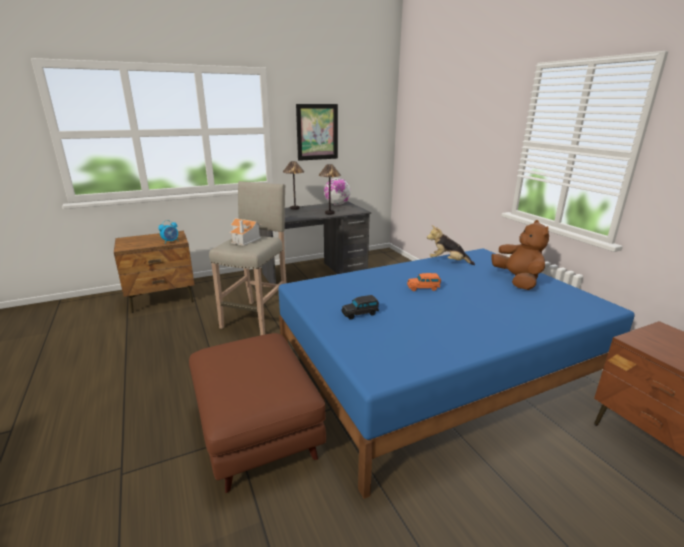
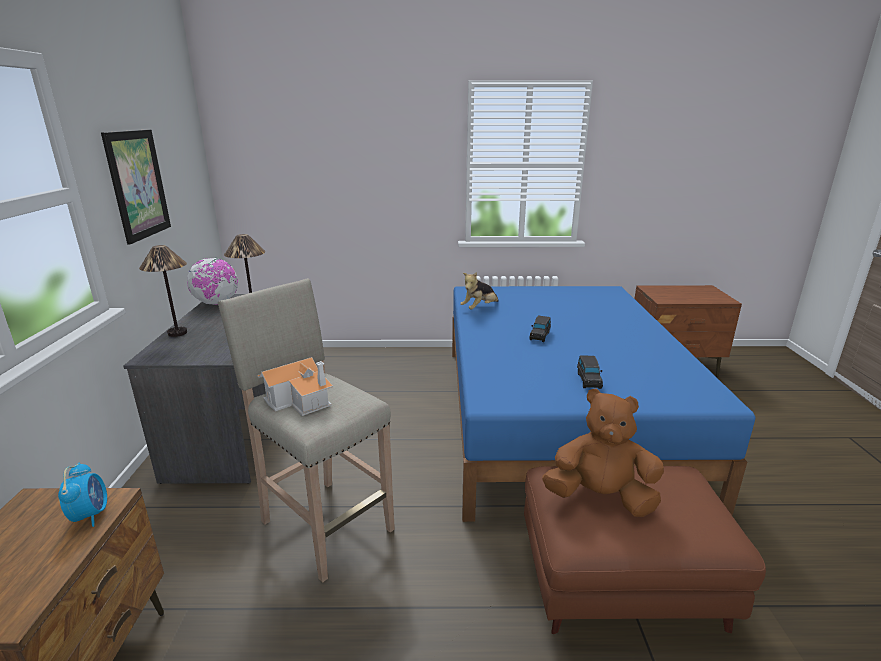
camera: 65 degrees left, 0 degrees up
(423, 288) = (540, 336): orange toy car -> black toy car
(517, 281) = (547, 298): brown plush toy -> brown plush toy (600, 497)

